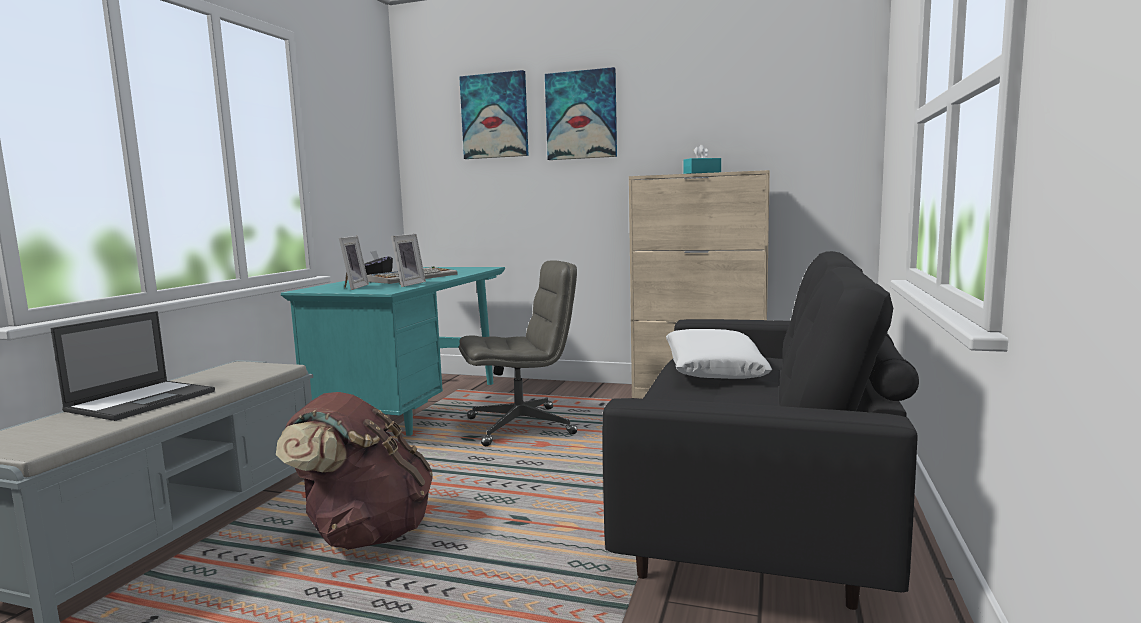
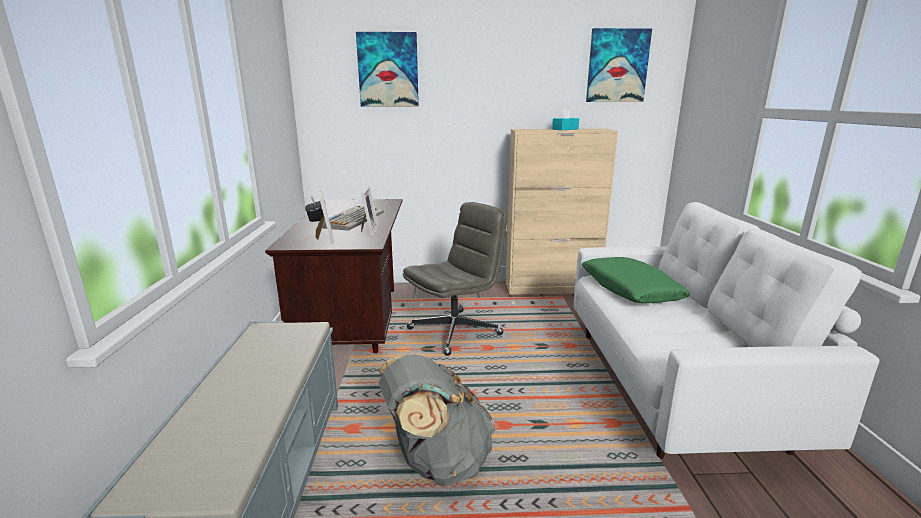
camera: 20 degrees left, 10 degrees up
(143, 400) = (236, 394): laptop -> none
(365, 534) = (436, 461): brown backpack -> grey backpack
(417, 409) = (355, 323): turquoise desk -> brown desk
(581, 115) = (465, 75): picture -> picture (617, 66)
(712, 369) = (629, 290): white pillow -> green pillow
(754, 509) = (672, 385): black sofa -> white sofa

